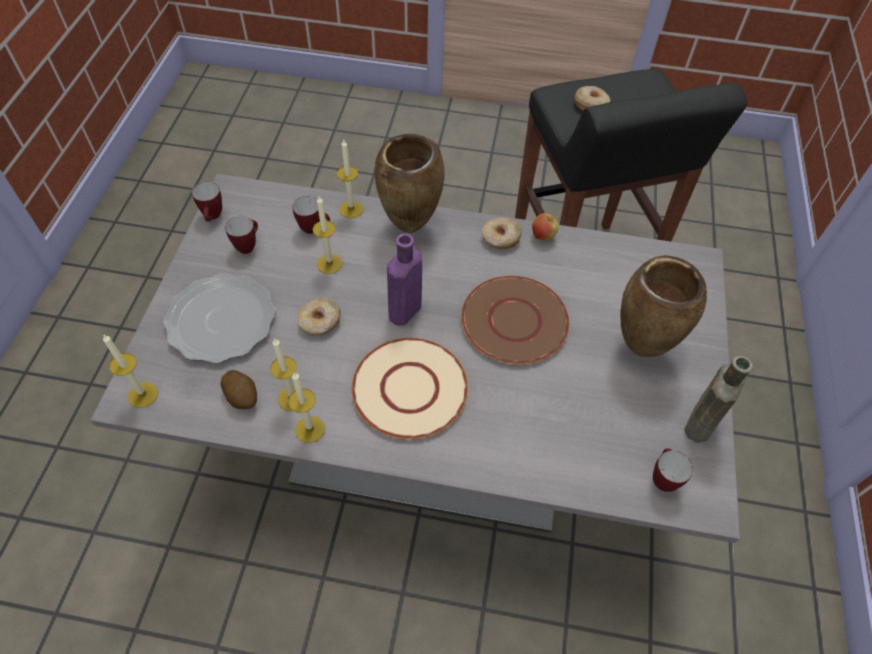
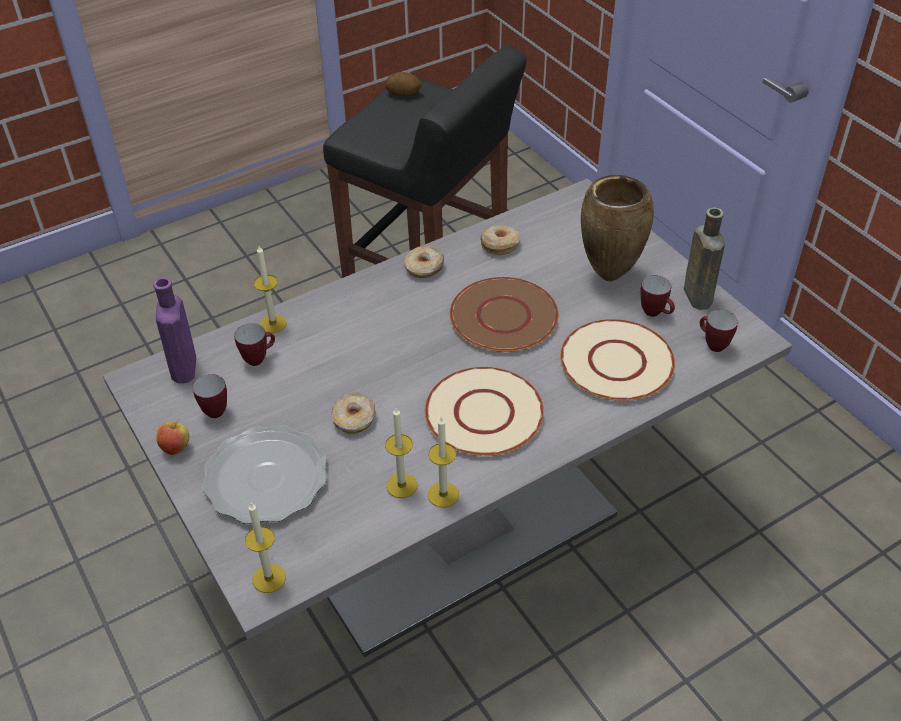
camera: 40 degrees left, 10 degrees down
(213, 217) = (149, 410): mug -> mug (655, 313)
(242, 396) = (359, 515): potato -> potato (403, 93)
(329, 264) = (307, 374): candle -> none
(403, 313) = (414, 367): purple bottle -> purple bottle (184, 370)
(410, 228) = (342, 306): brown vase -> none
(543, 236) = (454, 246): apple -> apple (176, 448)
(558, 428) = (616, 362): none -> beige plate
(591, 104) = (386, 127): donut -> donut (500, 245)

